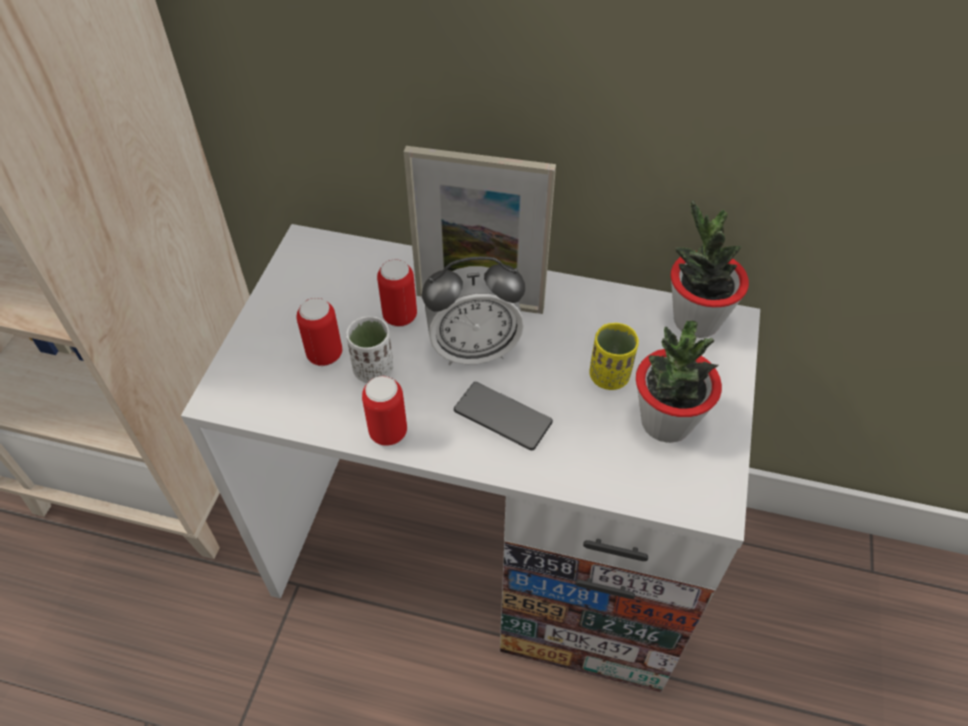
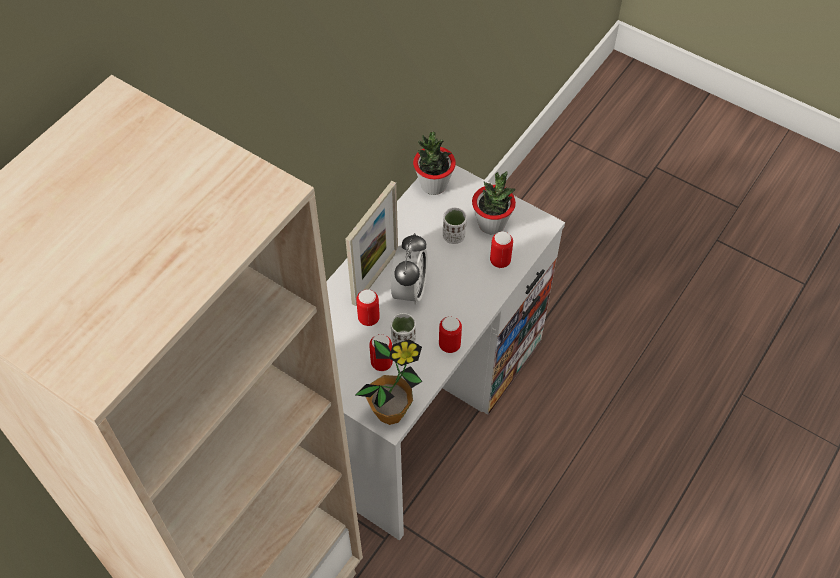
camera: 70 degrees left, 5 degrees up
(238, 392) = (390, 412): none -> potted plant
(502, 417) = (460, 291): phone -> none
(593, 457) = (500, 261): none -> can
(609, 376) = (454, 236): yellow cup -> white cup

